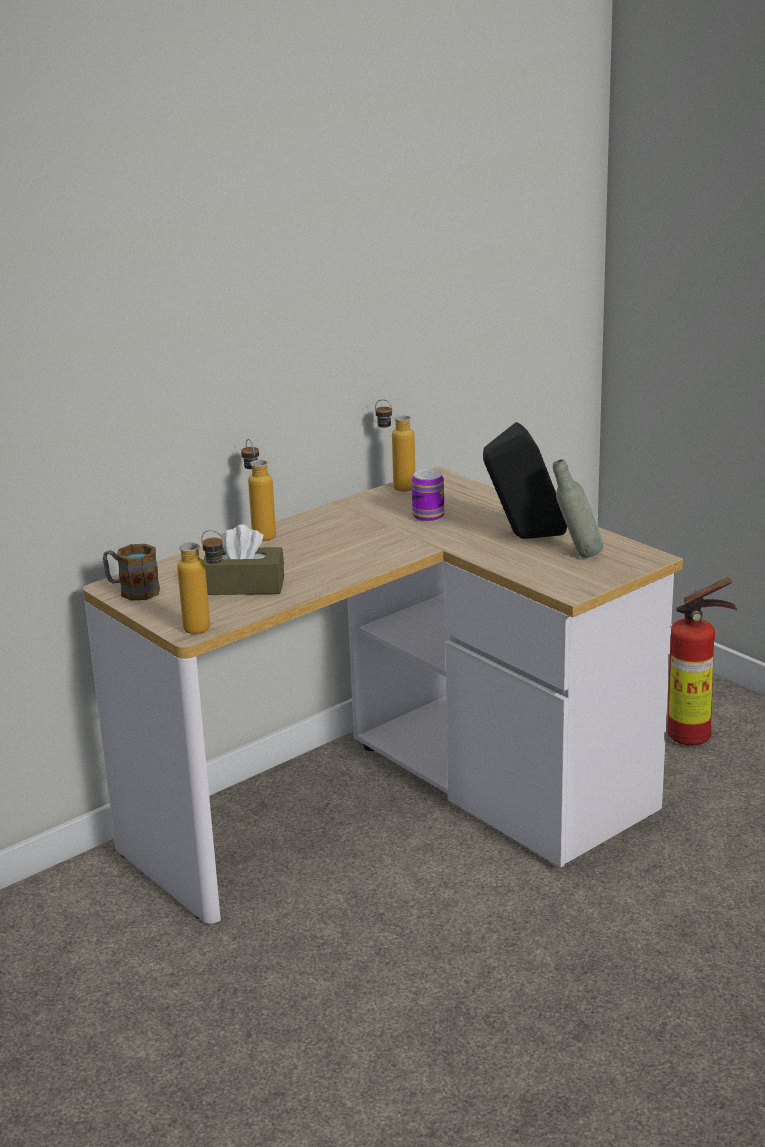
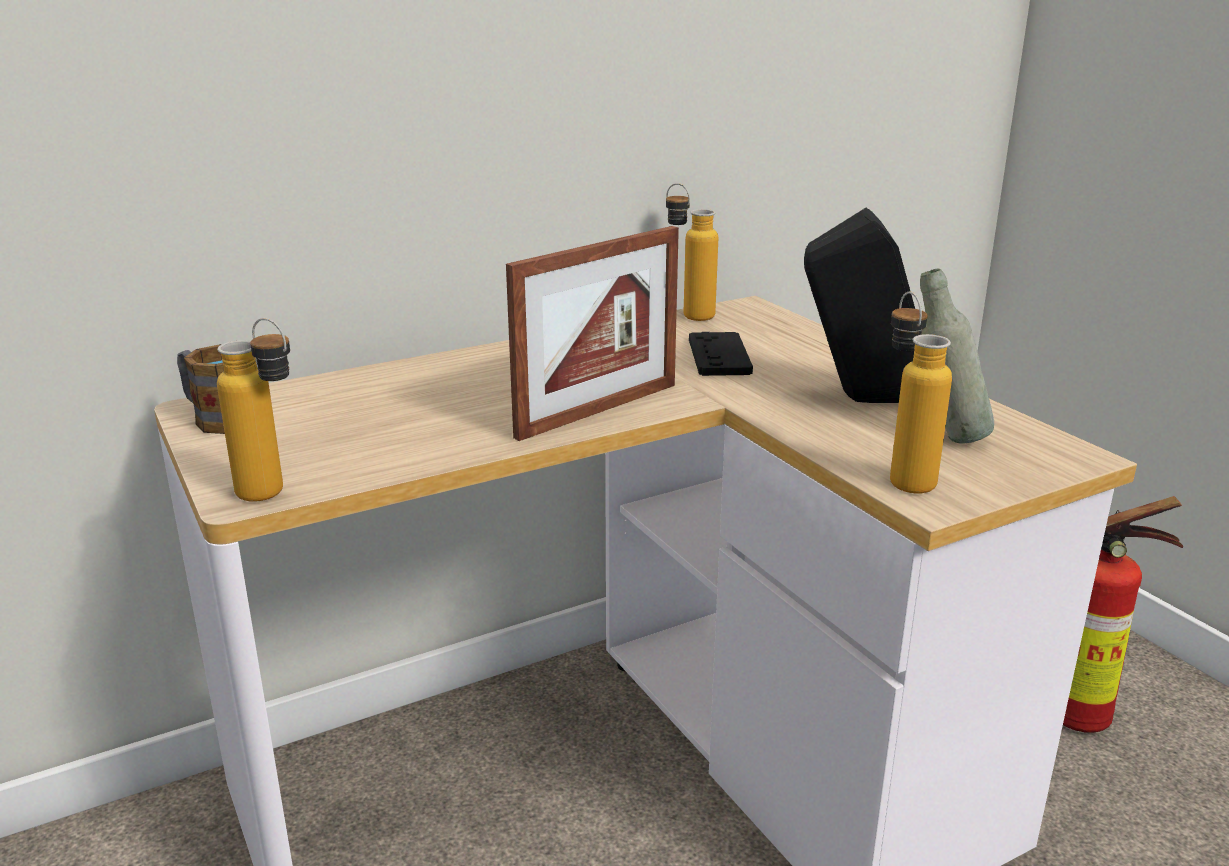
camera: 10 degrees right, 0 degrees up
(244, 586) = (388, 429): brown tissue box -> none
(260, 533) = (464, 356): bottle -> bottle (902, 476)
(366, 560) = (598, 410): none -> picture frame
(428, 516) = (719, 356): can -> black game controller

